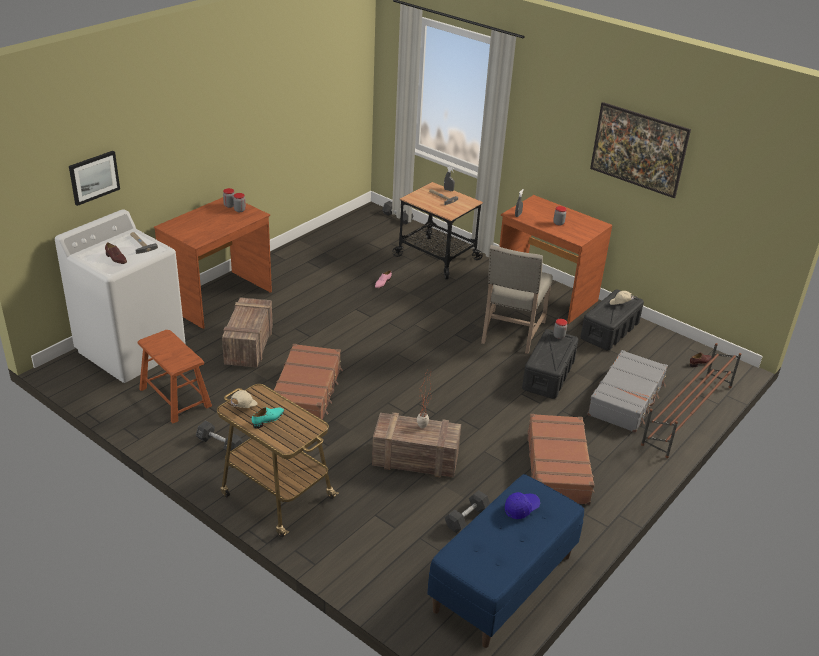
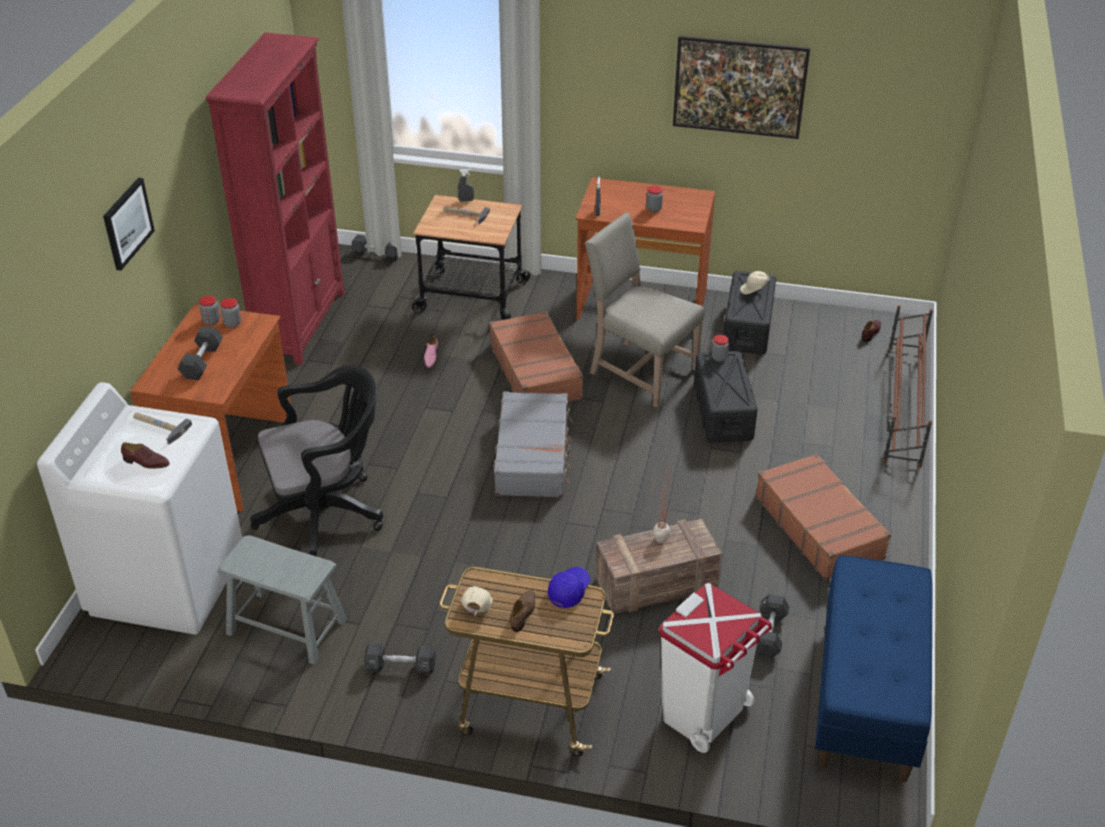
camera: 25 degrees left, 5 degrees up
(94, 177) = (56, 351): picture -> picture (127, 223)
(175, 397) = (287, 626): brown stool -> grey stool
(204, 224) = (202, 362): none -> black dumbbell
(249, 346) = (327, 513): crate -> black office chair
(268, 420) = (523, 613): turquoise shoe -> brown shoe
(307, 392) = (456, 548): brown suitcase -> brown suitcase (536, 371)
(320, 241) = (301, 324): none -> red bookcase
(381, 547) = (704, 714): none -> white trash can
(511, 333) = (639, 371): beige chair -> beige chair turned 135 degrees clockwise
(521, 508) = (870, 599): blue cap -> blue cap (569, 591)
(627, 399) = (829, 410): grey suitcase -> grey suitcase (533, 455)

